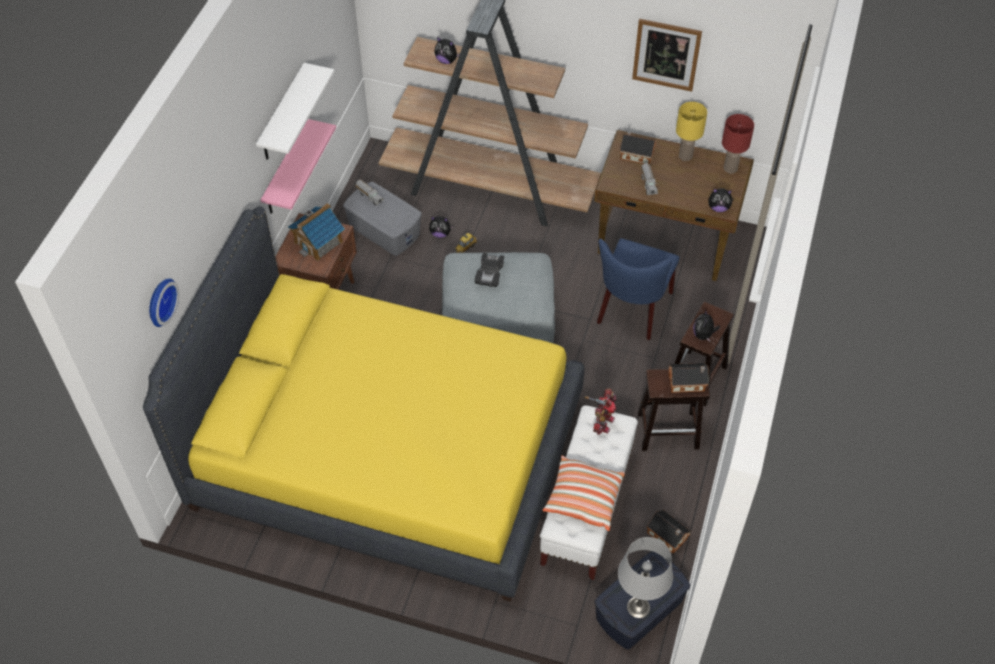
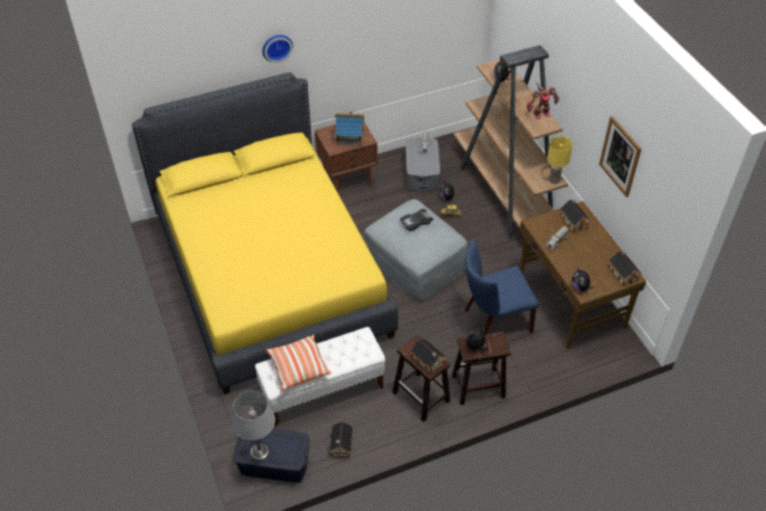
camera: 50 degrees right, 5 degrees down
(159, 301) = (179, 73): wall clock -> wall clock (276, 47)
(282, 114) = (365, 40): white shelf -> none
(286, 169) = (357, 80): pink shelf -> none
(602, 422) = (363, 342): toy robot -> toy robot (540, 113)
(686, 156) = (604, 245): yellow table lamp -> yellow table lamp (554, 180)
(730, 168) = (622, 273): red table lamp -> toy house

